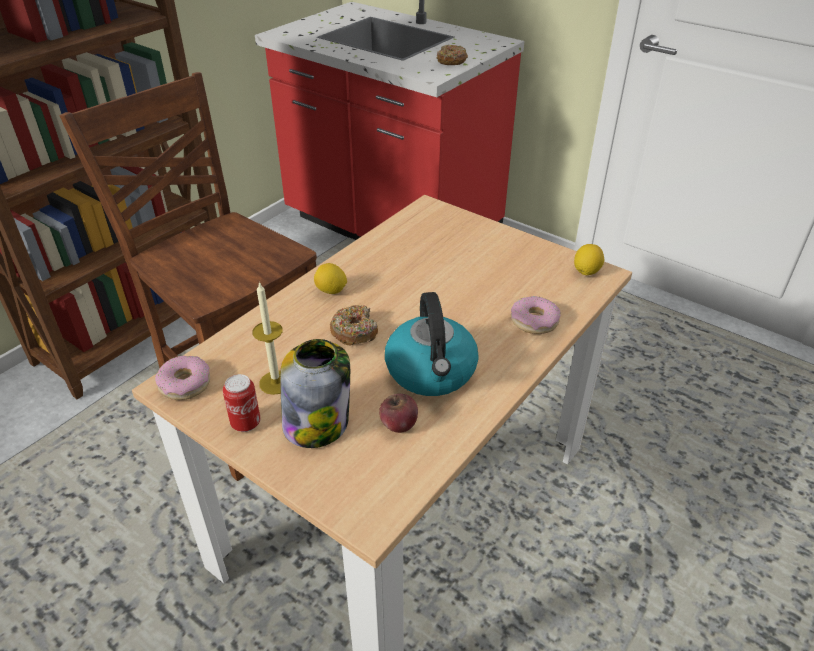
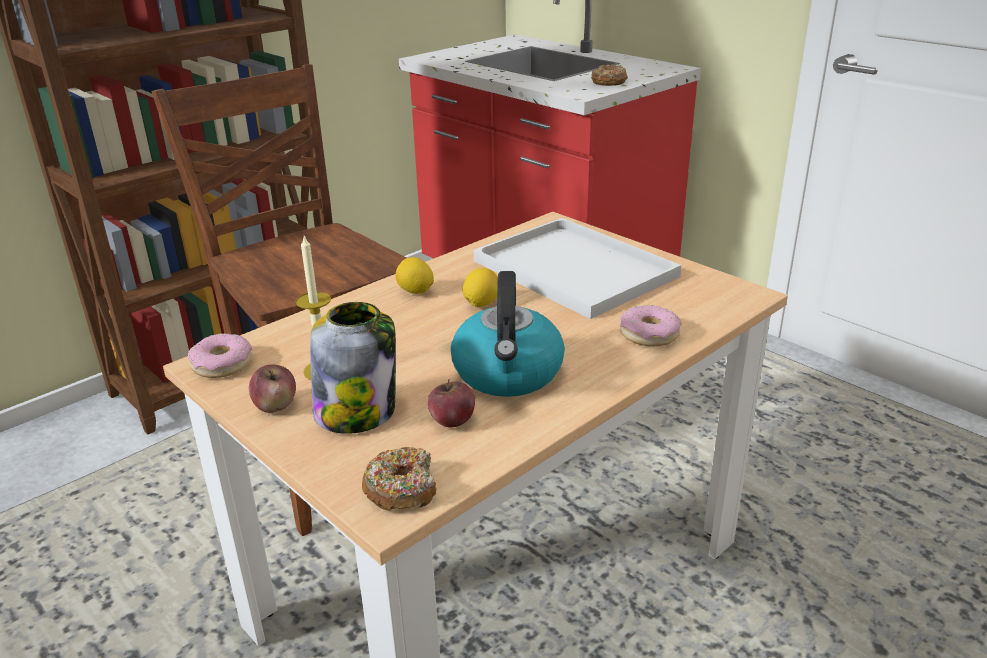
camera: 10 degrees right, 10 degrees down
(246, 423) = (275, 405): can -> apple
(354, 331) = (429, 330): donut -> donut (401, 489)
(454, 256) = (570, 268): none -> white tray
(586, 271) = (728, 291): lemon -> lemon (481, 303)

